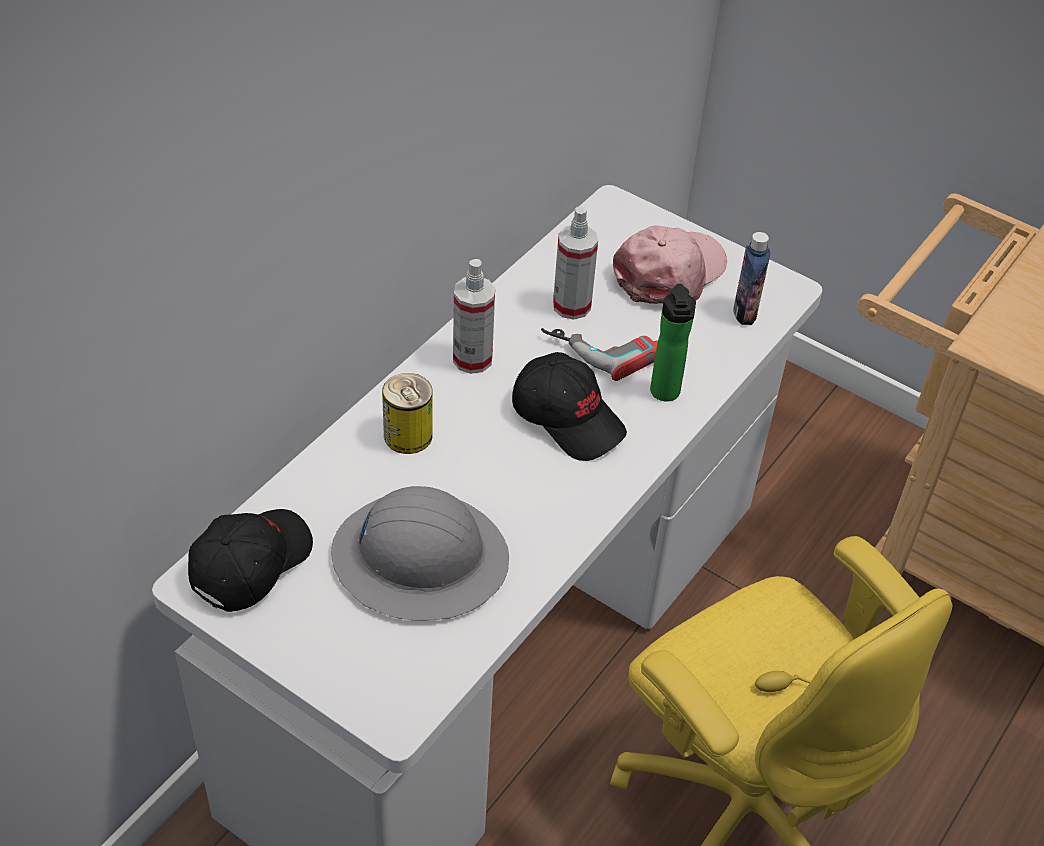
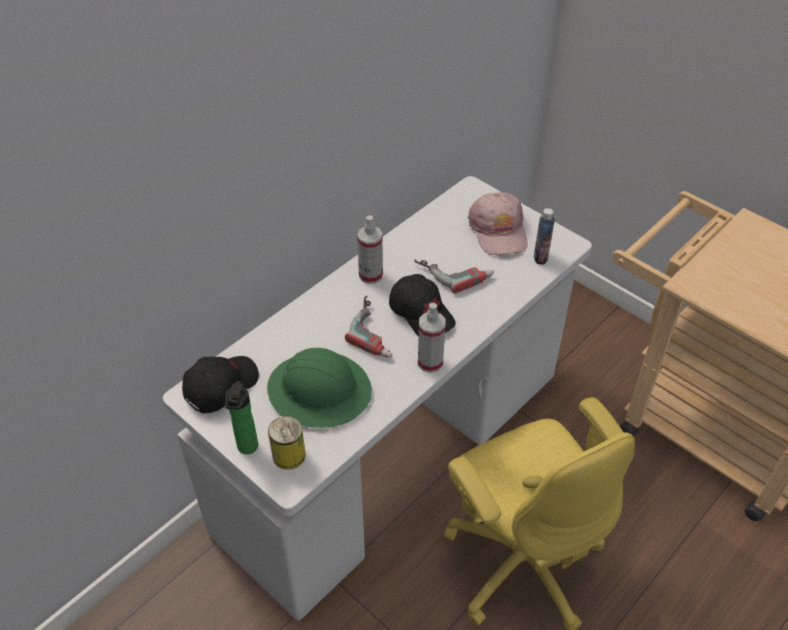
camera: 10 degrees right, 0 degrees up
(408, 435) = (325, 318): can -> can (289, 455)
(420, 558) = (319, 390): grey hard hat -> green hard hat
(499, 451) = (377, 330): none -> power drill
(571, 306) = (435, 247): spray bottle -> spray bottle (430, 362)
(665, 395) = (483, 303): bottle -> bottle (247, 449)
(670, 273) = (498, 230): pink cap -> pink cap turned 120 degrees clockwise

